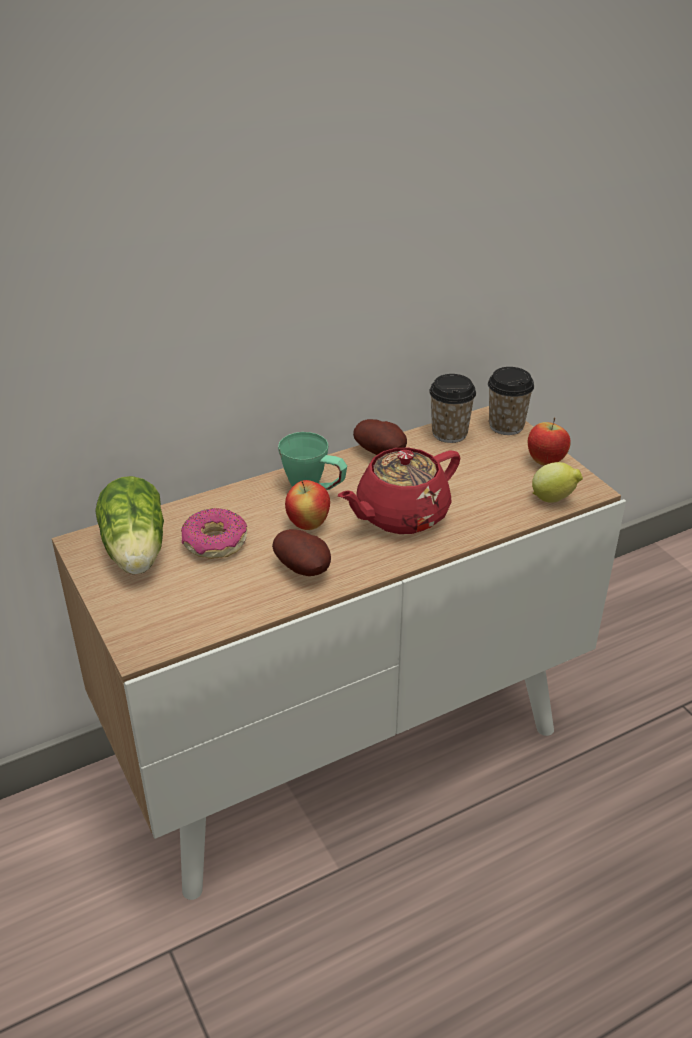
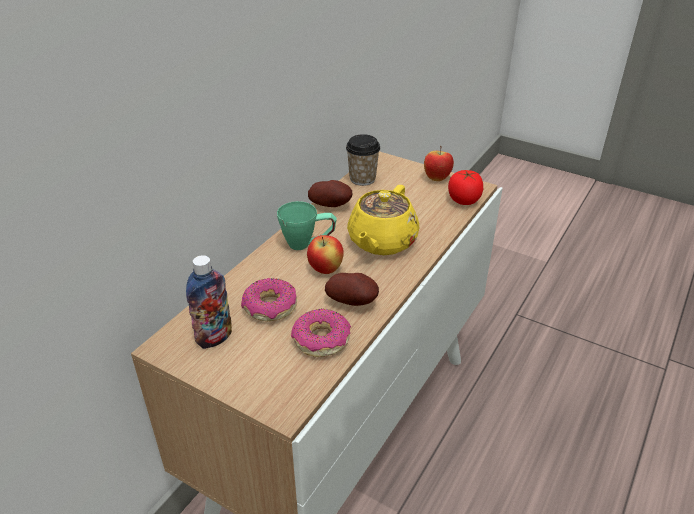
camera: 30 degrees left, 0 degrees up
(135, 553) = (214, 337): lettuce -> bottle
(235, 596) = (321, 340): none -> donut
(400, 515) = (381, 242): red teapot -> yellow teapot
(506, 426) = (392, 164): cup -> none
(554, 499) = (464, 200): lemon -> tomato

